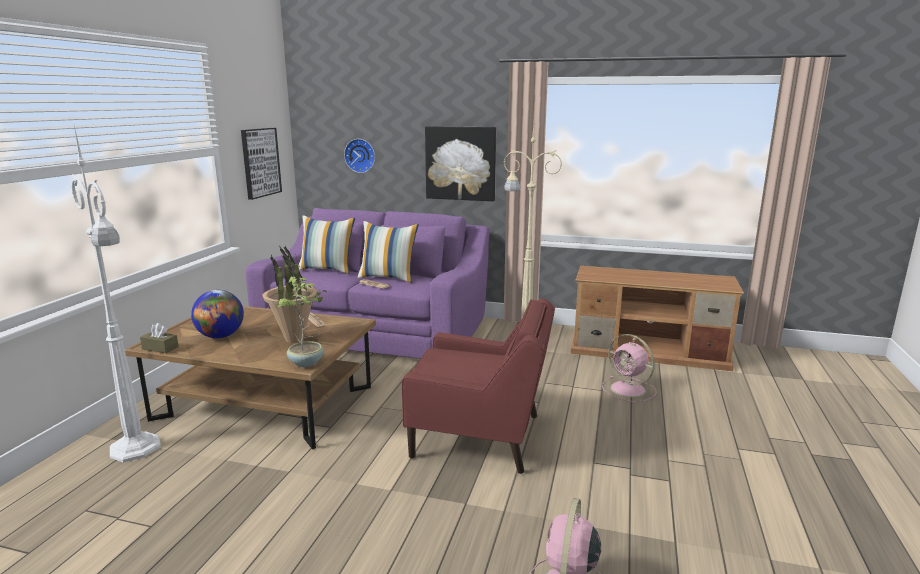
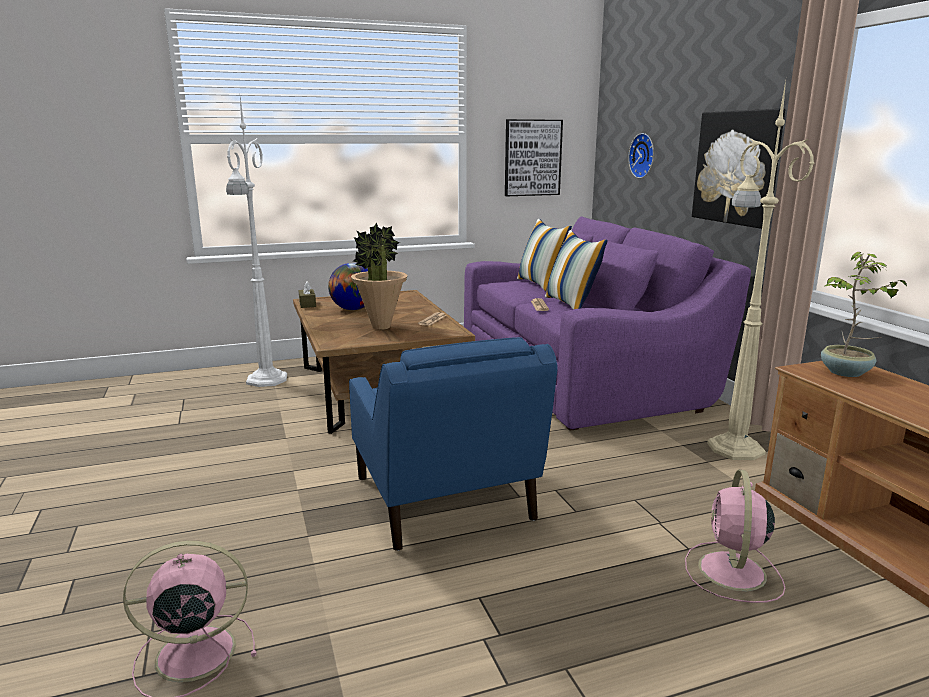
camera: 55 degrees right, 0 degrees up
(307, 363) = (337, 343): potted plant -> potted plant (846, 373)
(480, 437) = (444, 501): red armchair -> blue armchair

